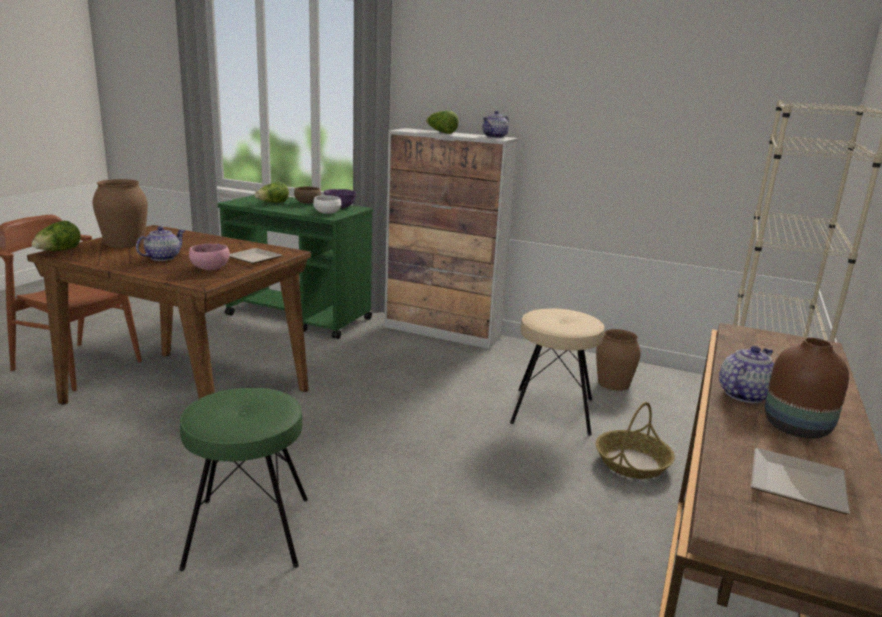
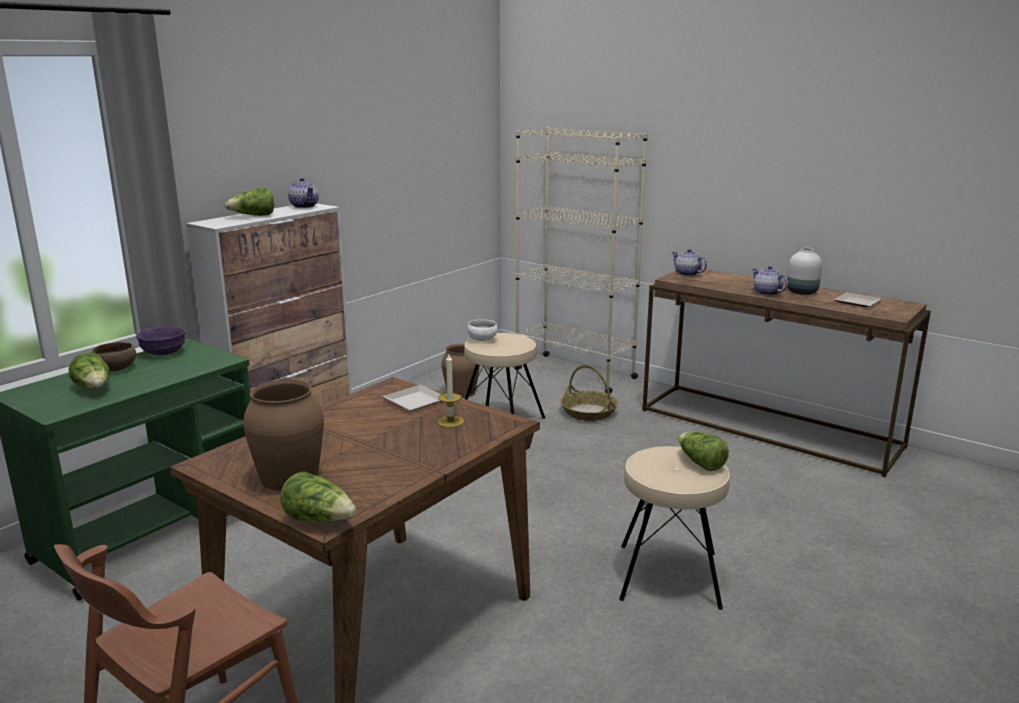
camera: 75 degrees left, 0 degrees up
(162, 258) = (390, 448): teapot -> teapot (687, 274)
(209, 268) = (450, 421): pink bowl -> candle
(245, 422) = (700, 463): none -> lettuce
(247, 532) = (669, 576): green stool -> beige stool
(327, 213) = (202, 360): white bowl -> white bowl (483, 339)
(794, 428) = (802, 292): brown vase -> white vase

